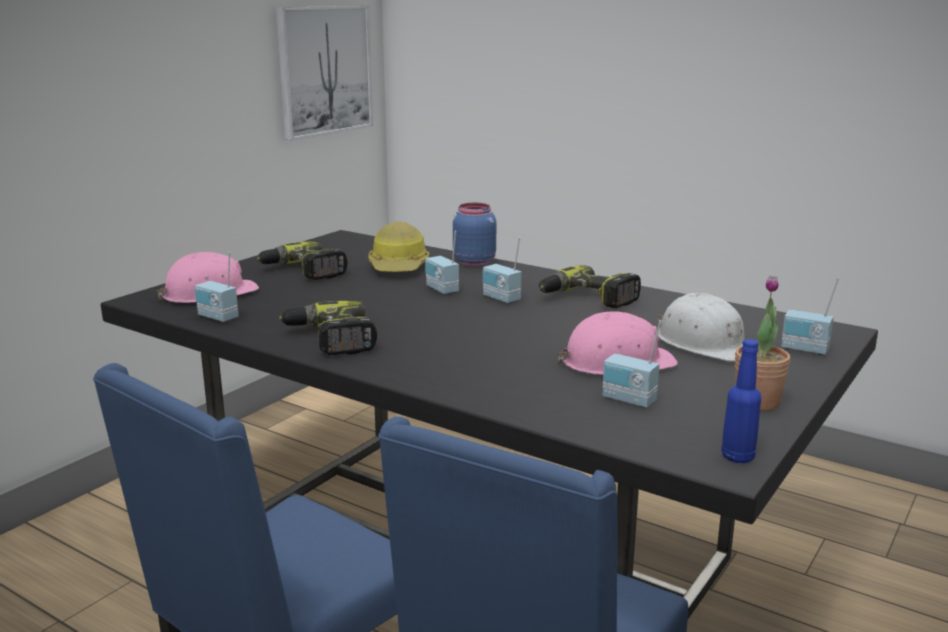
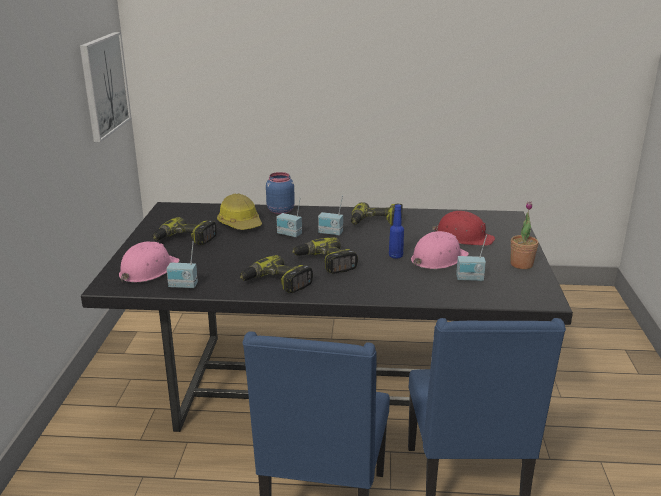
camera: 30 degrees left, 5 degrees up
(435, 331) = (325, 263): none -> power drill
(705, 343) = (463, 237): white hard hat -> red hard hat
(738, 457) = (546, 295): blue bottle -> blue bottle (395, 256)
(804, 350) = (508, 230): radio -> none

